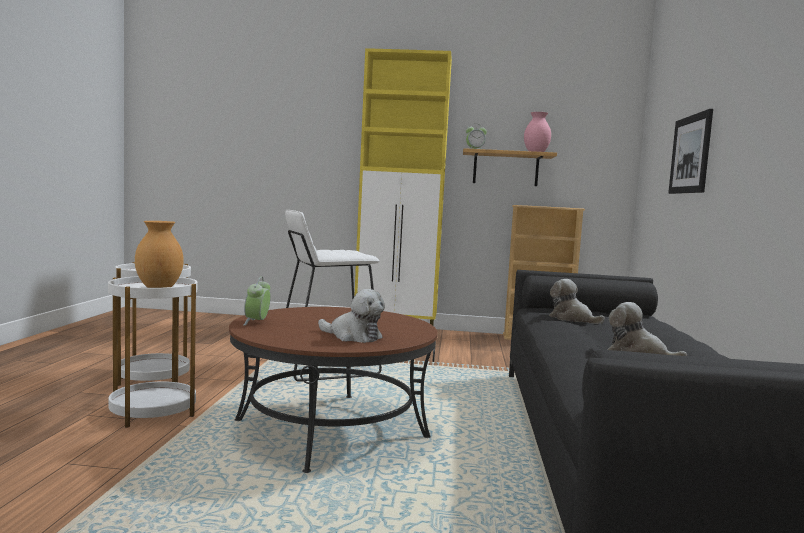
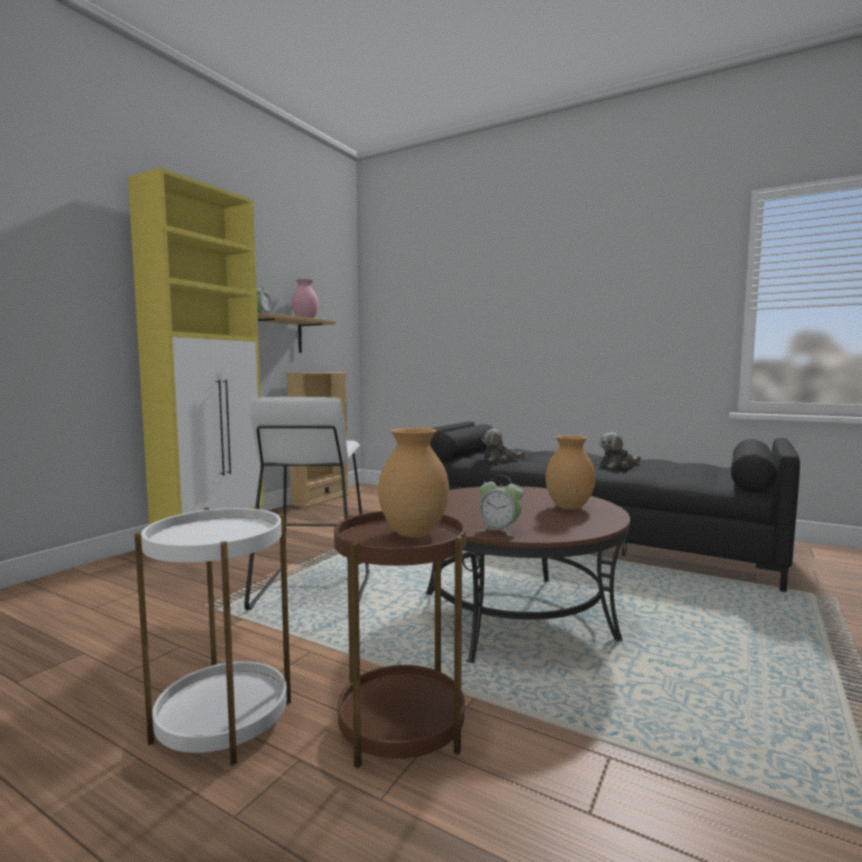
camera: 65 degrees left, 0 degrees up
(153, 411) = (401, 726): white side table -> brown side table
(353, 336) = (568, 508): plush toy -> brown vase
(690, 154) = (462, 328): picture -> none

